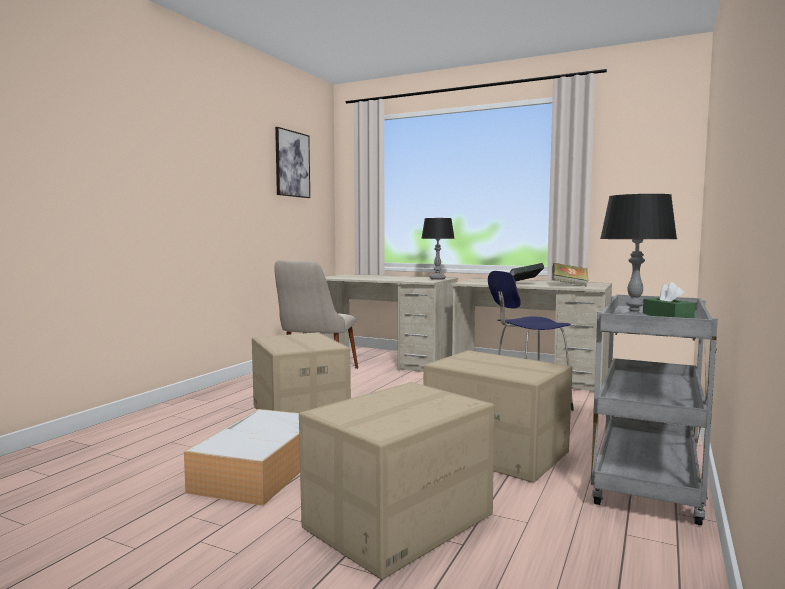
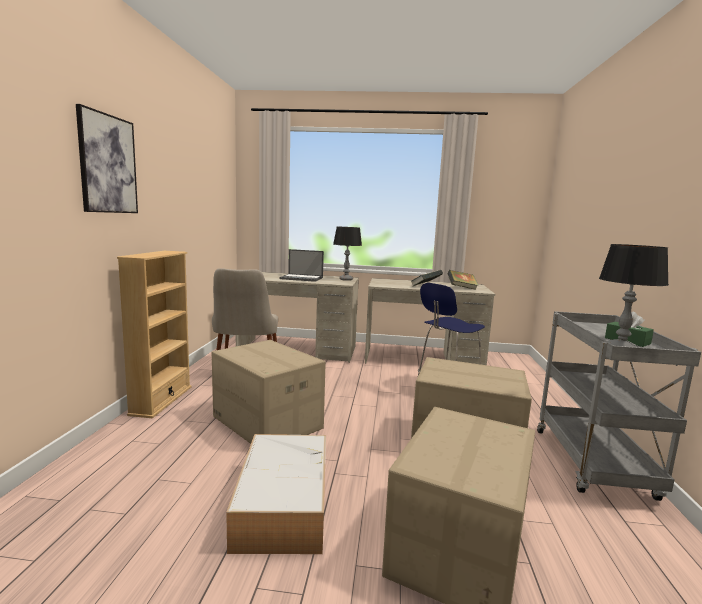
camera: 20 degrees left, 5 degrees up
(218, 391) = (161, 400): none -> beige bookcase
(292, 164) = (207, 167): picture -> picture (108, 164)
(388, 278) = (302, 278): none -> laptop

